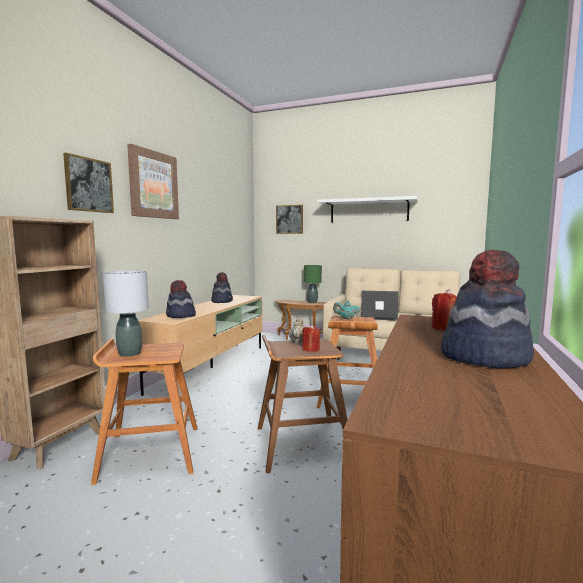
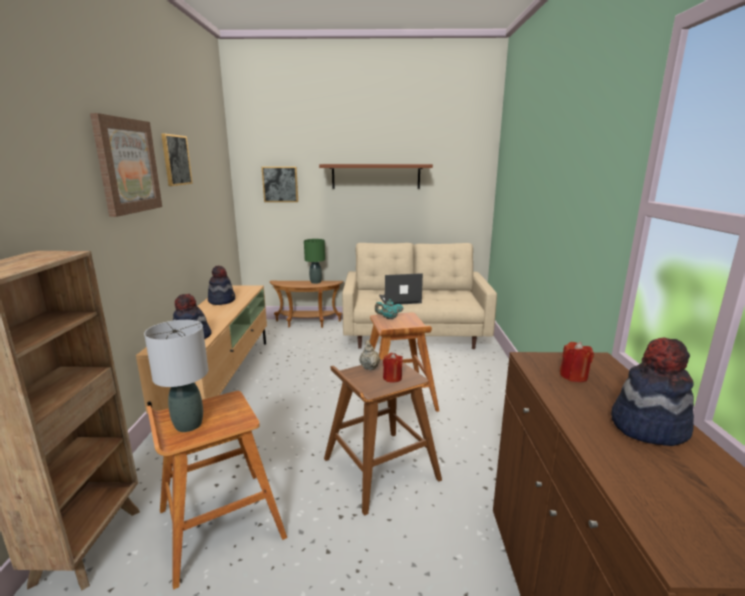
camera: 20 degrees left, 10 degrees up
(88, 185) = (53, 186): picture -> picture (176, 160)
(368, 211) = (376, 176): white shelf -> brown shelf

